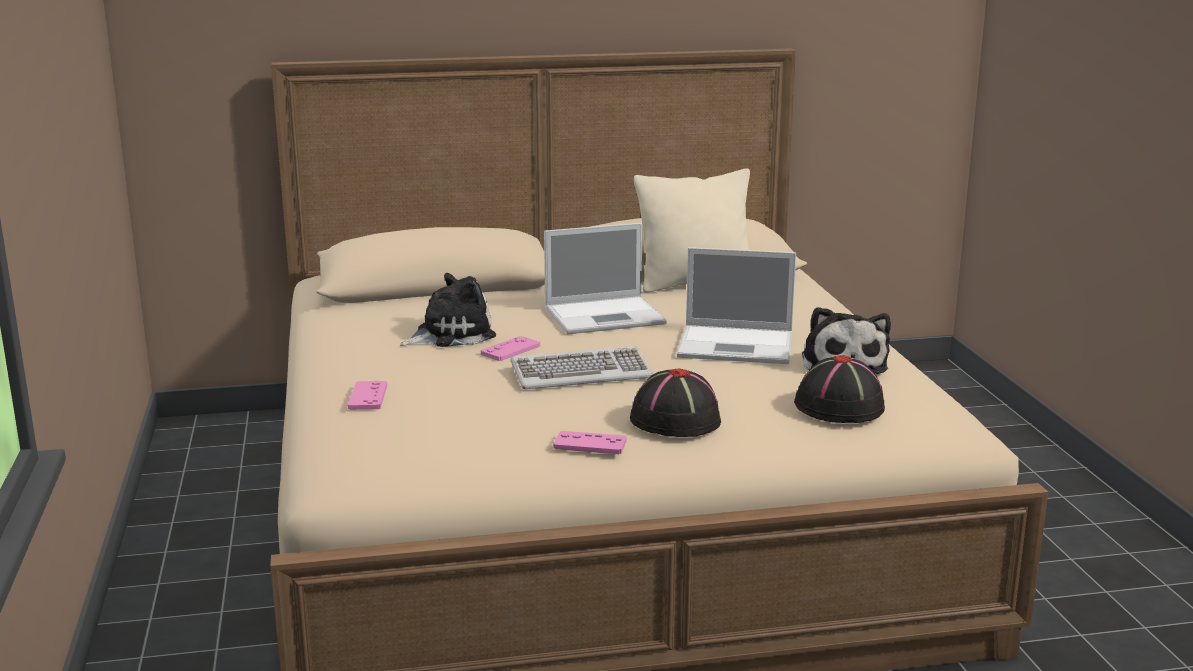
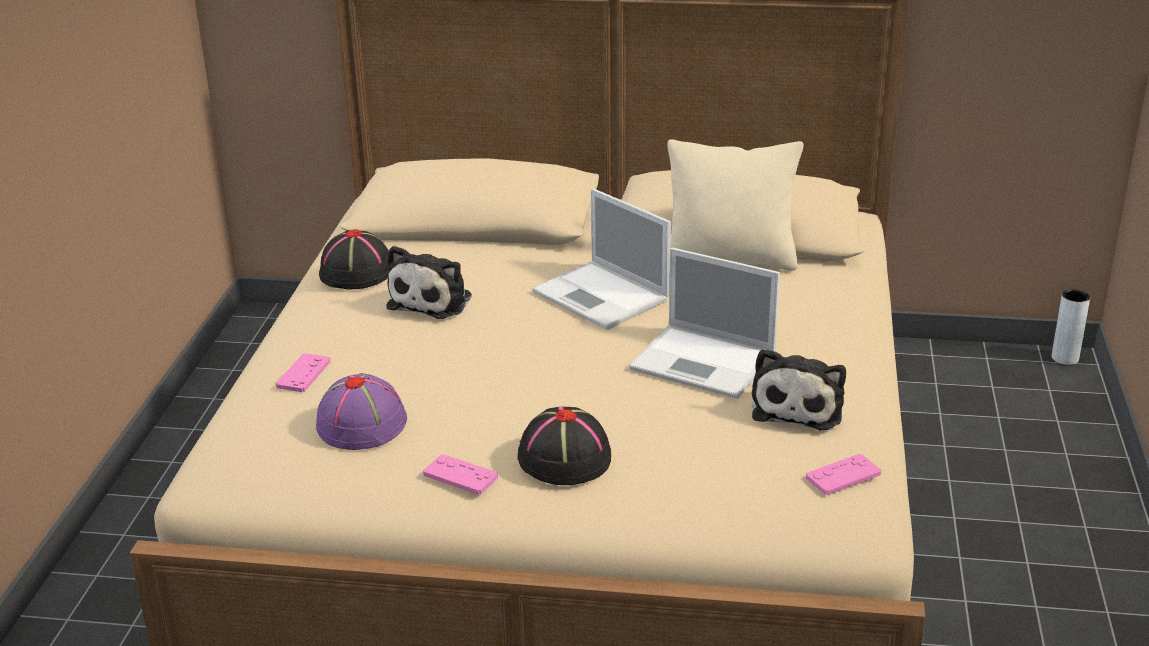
camera: 20 degrees right, 10 degrees up
(450, 334) = (433, 300): plush toy -> plush toy turned 120 degrees clockwise
(461, 422) = (362, 424): none -> purple hat
(510, 350) = (474, 332): pink game controller -> pink game controller (843, 476)
(581, 373) = (519, 376): keyboard -> none
(607, 316) = (603, 296): laptop -> laptop turned 45 degrees clockwise
(840, 407) = (745, 471): black hat -> black hat (356, 273)
(933, 368) = (1065, 358): none -> grey vase

